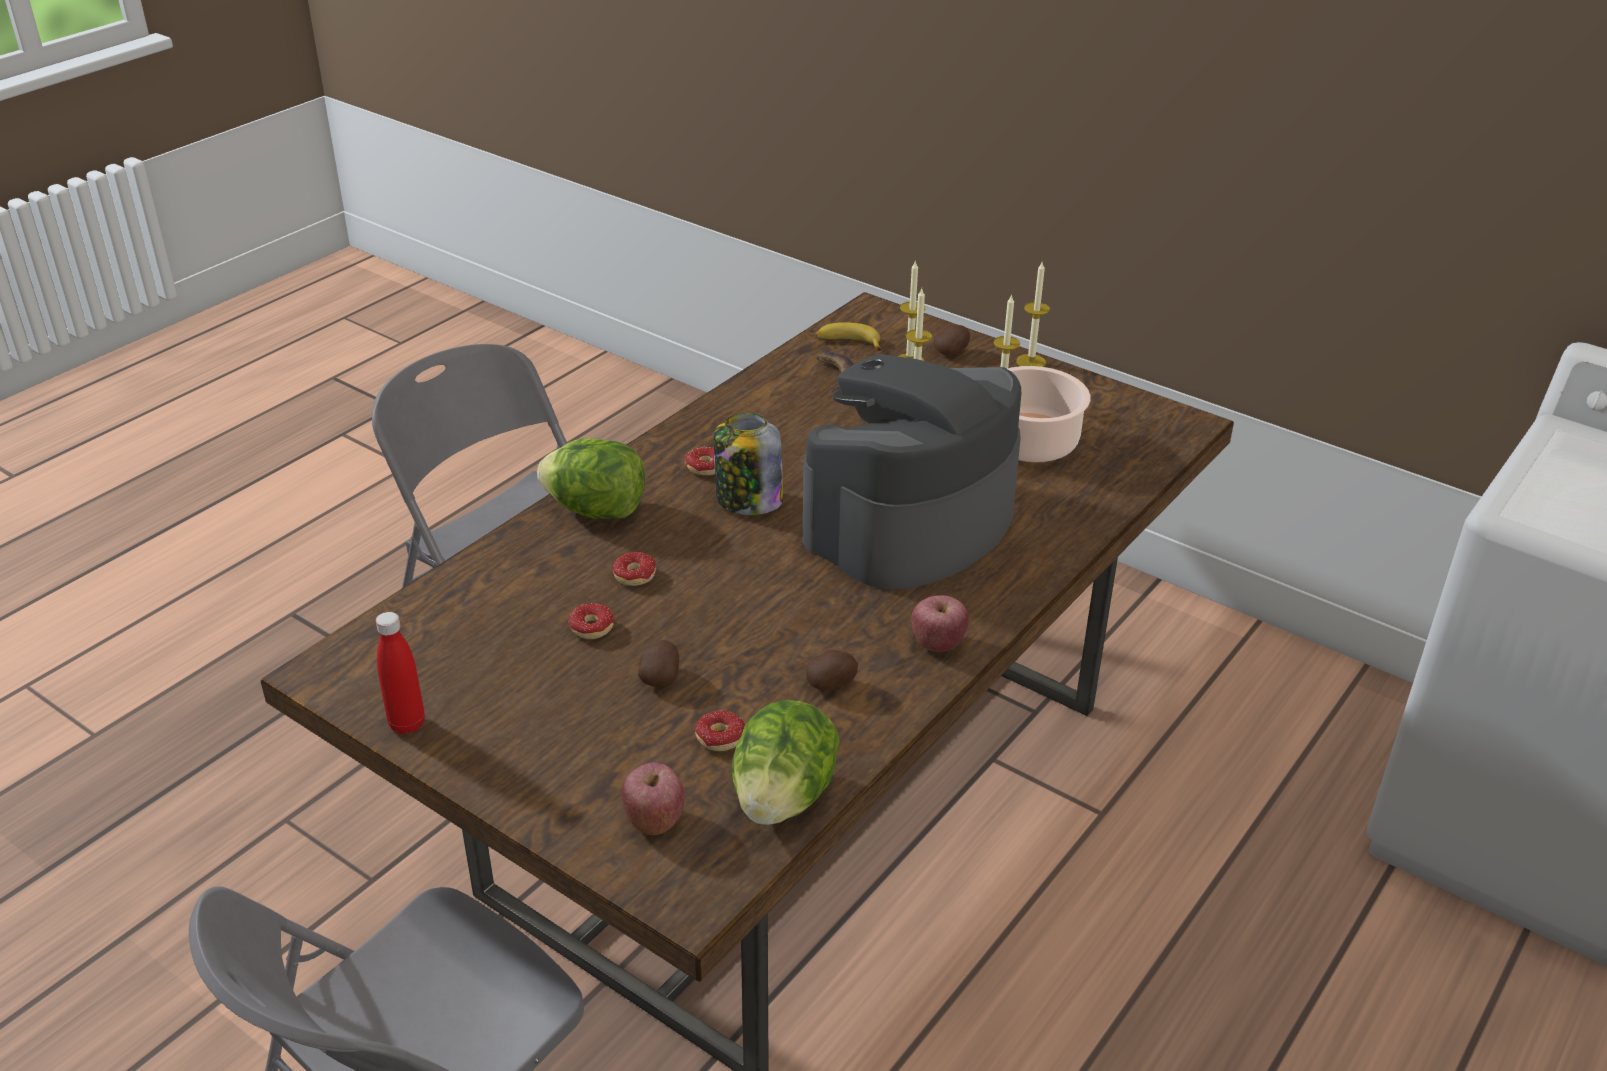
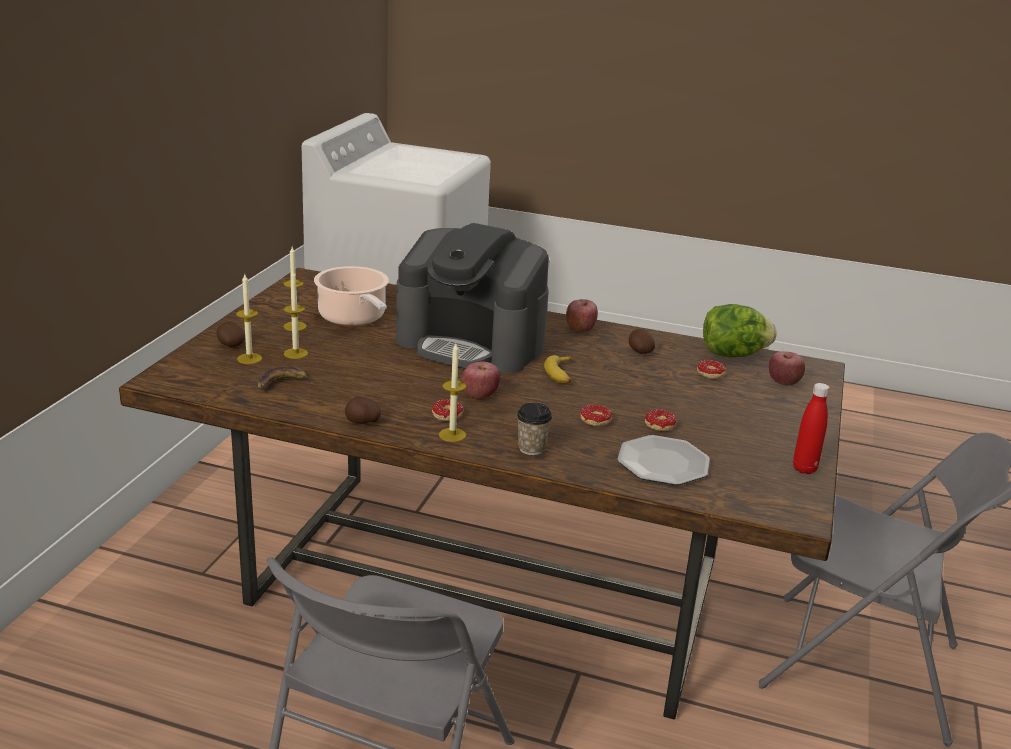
camera: 110 degrees left, 10 degrees down
(503, 600) = (663, 463): none -> plate
(596, 510) = (531, 448): lettuce -> cup
(661, 677) = (681, 397): potato -> potato (363, 422)
(748, 501) = (480, 395): jar -> apple
(848, 343) = (224, 383): banana -> banana (561, 374)
(1031, 362) = (237, 319): candle -> candle (452, 435)

